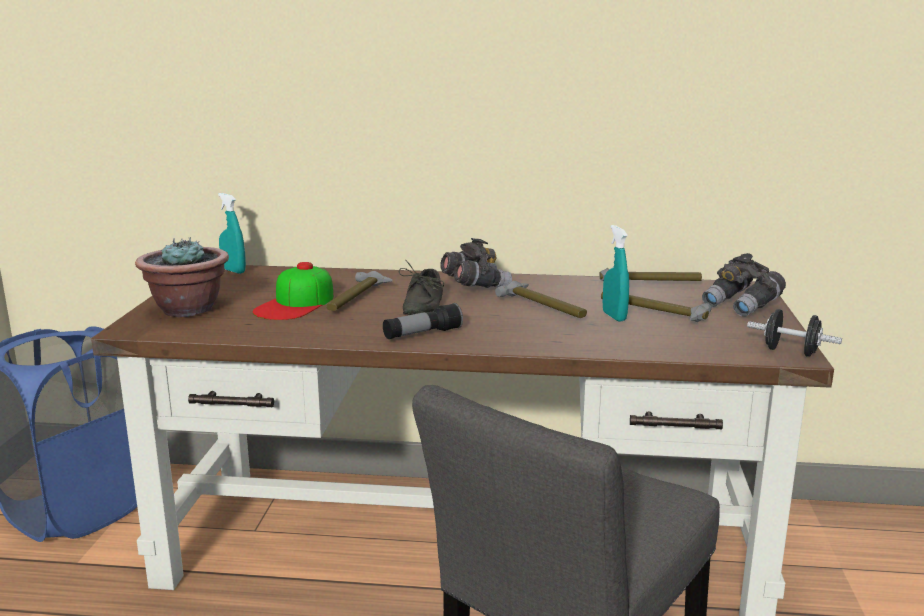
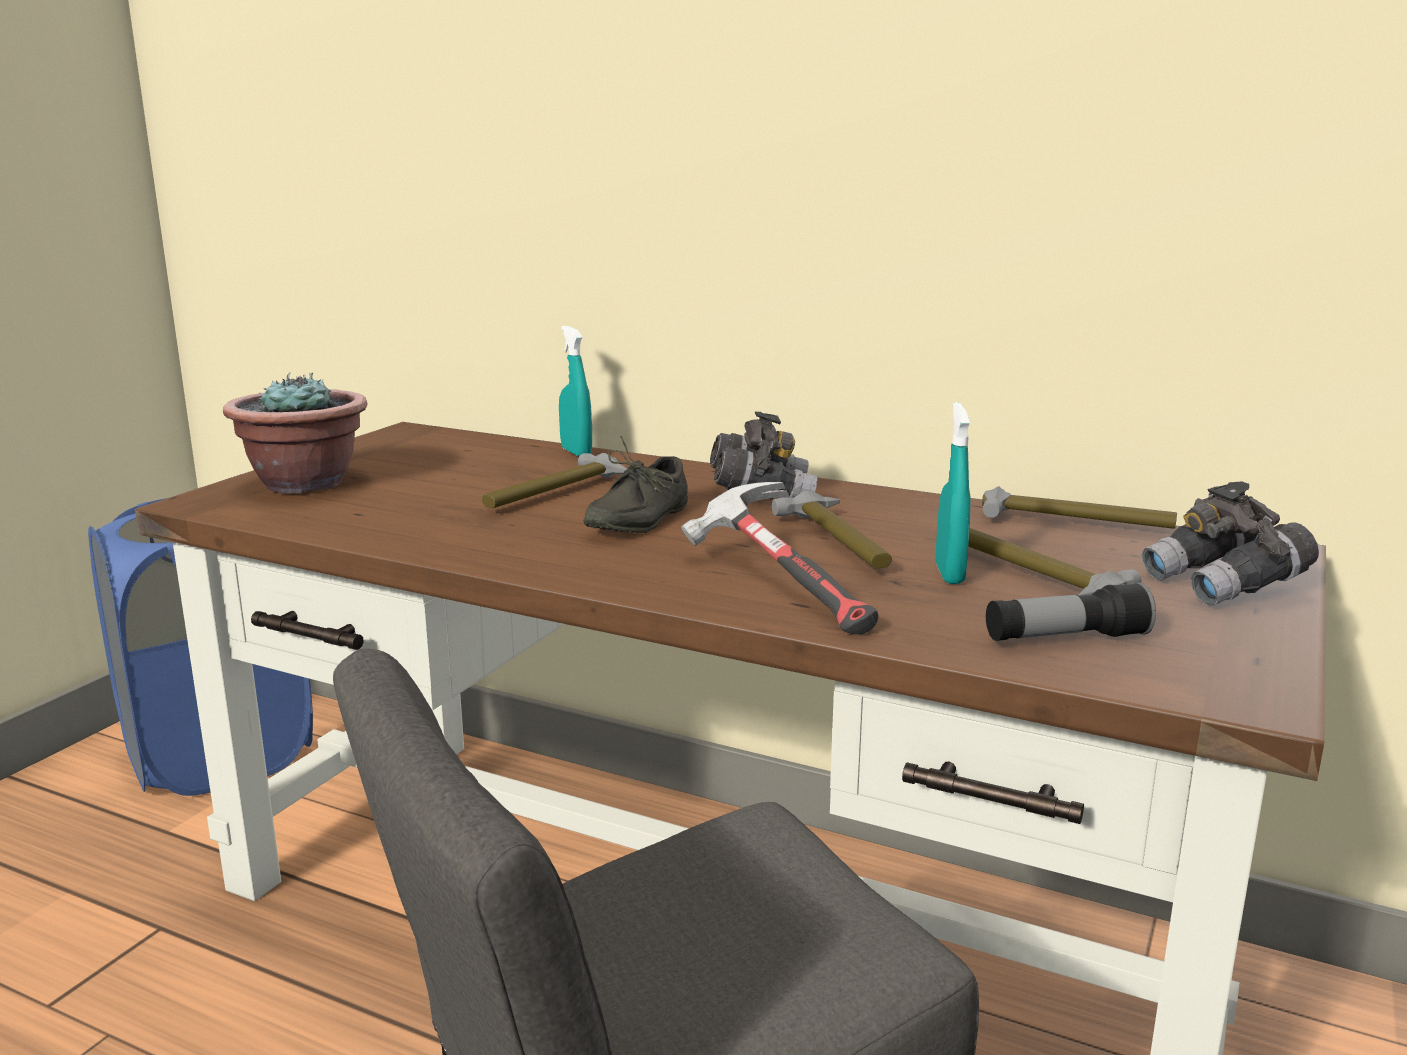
camera: 20 degrees right, 0 degrees up
(233, 271) = (434, 436): turquoise spray bottle -> turquoise spray bottle (576, 452)
(295, 304) = (459, 492): cap -> none
(422, 334) = (588, 562): flashlight -> flashlight (1065, 638)
(537, 333) = (780, 585): none -> hammer
(790, 352) = (1251, 690): black dumbbell -> none

